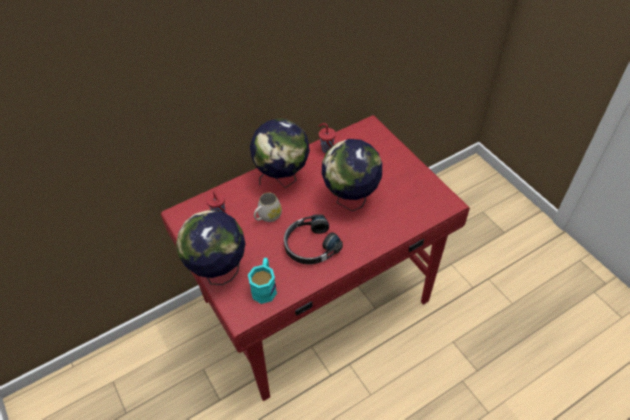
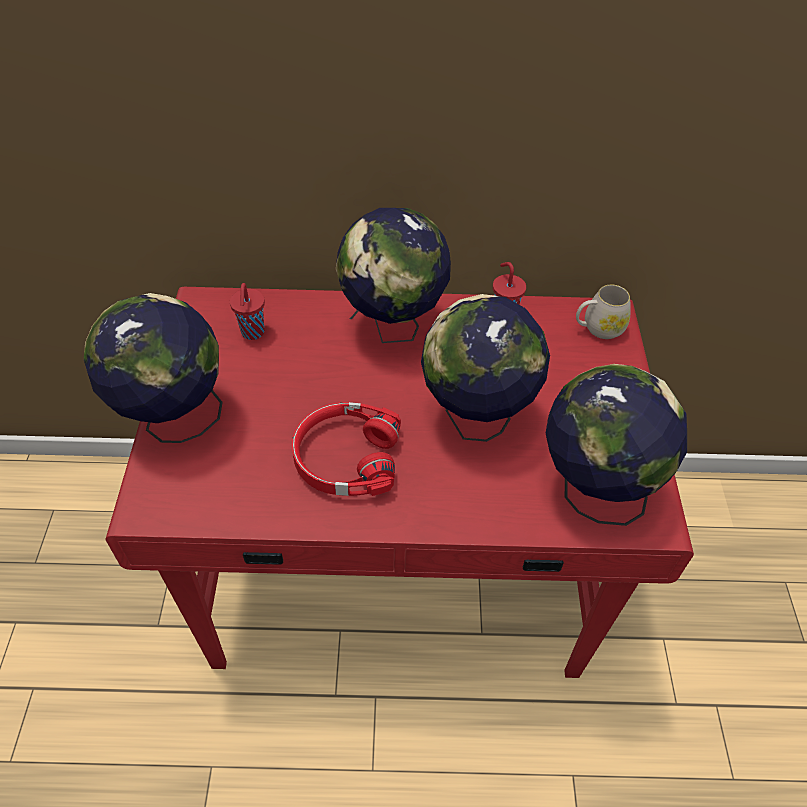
camera: 30 degrees right, 0 degrees up
(265, 287) = (218, 483): turquoise mug -> none
(267, 216) = (319, 374): white mug -> white mug (598, 328)
(310, 245) = (345, 457): black headphones -> red headphones
(418, 204) = (592, 490): none -> globe

